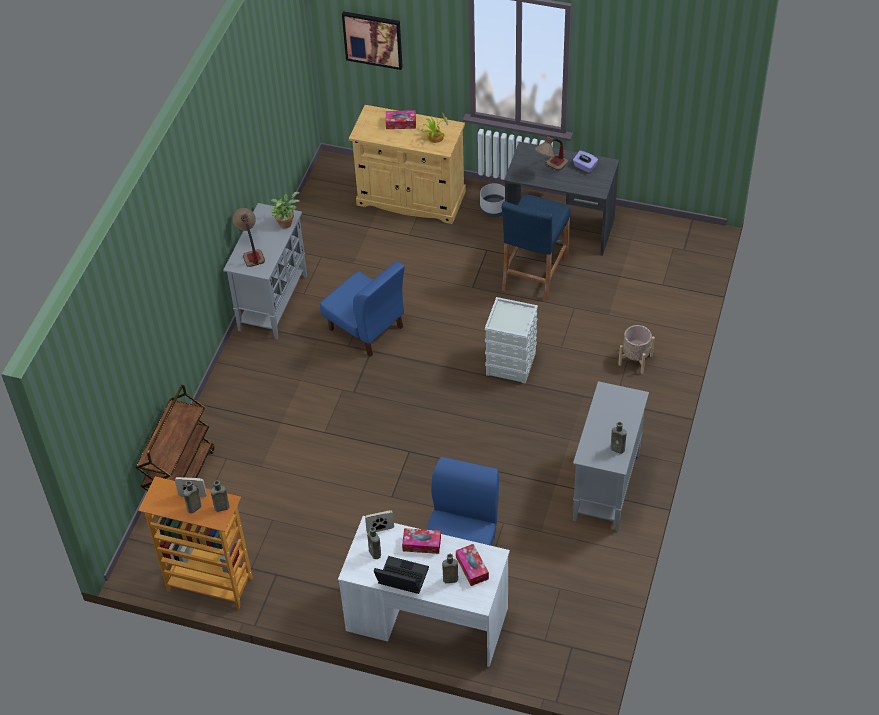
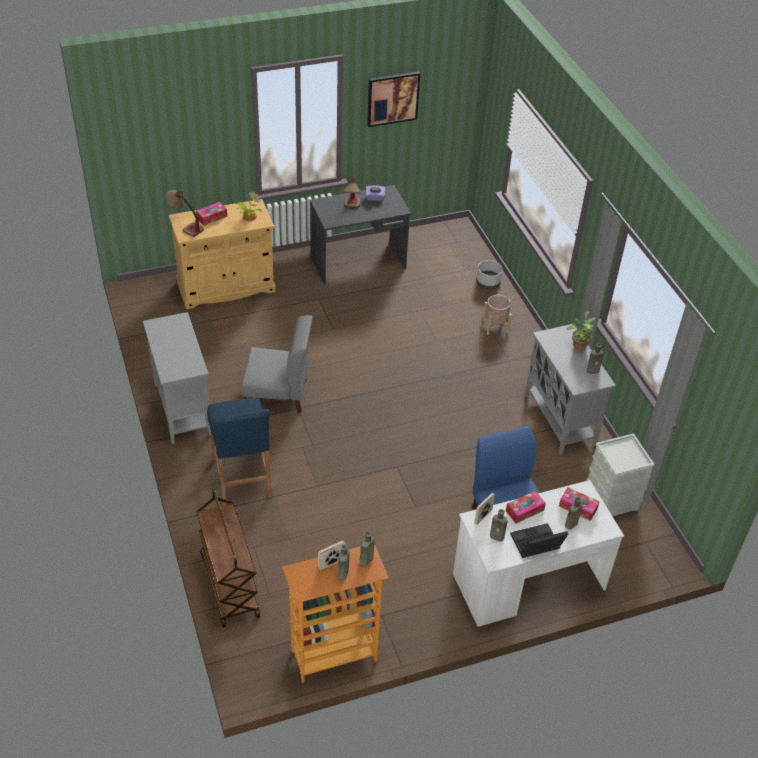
camera: 40 degrees left, 5 degrees down
(250, 251) = (171, 359): table lamp -> table lamp (185, 226)
(286, 222) = (182, 325): potted plant -> potted plant (579, 345)
(366, 328) = (278, 394): blue chair -> grey chair
(373, 39) = (164, 150): picture -> picture (392, 98)
(494, 209) = (297, 269): grey planter -> grey planter (488, 283)
(511, 363) = (412, 368): grey storage box -> grey storage box (611, 499)
(534, 274) = (370, 300): blue stool -> blue stool (242, 477)

